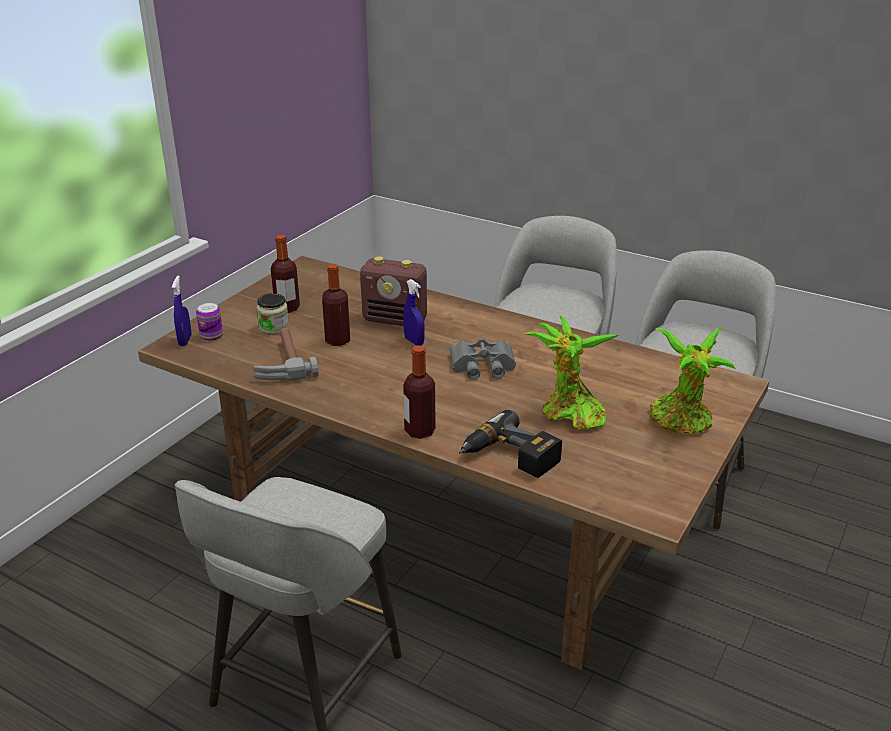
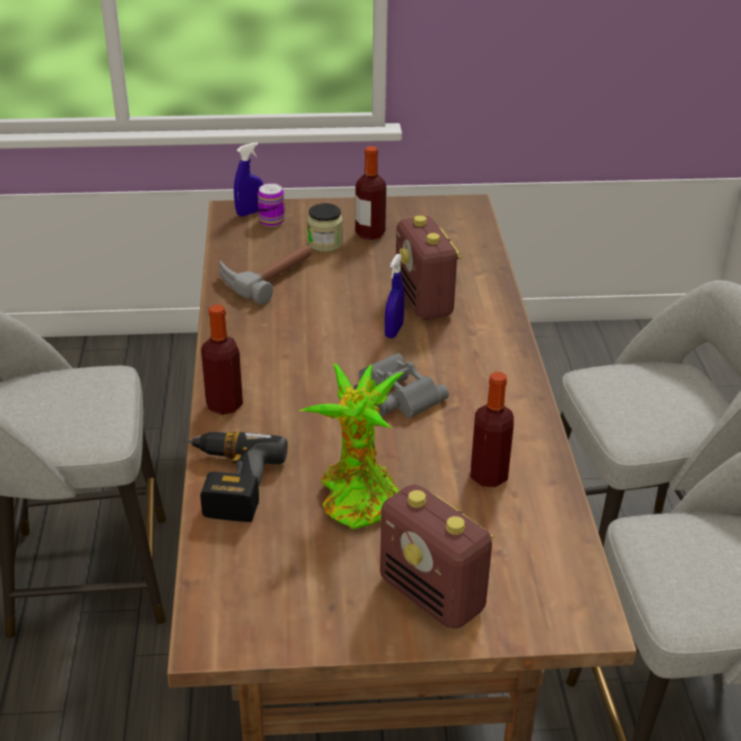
camera: 55 degrees right, 5 degrees up
(337, 340) = (342, 287): bottle -> bottle (488, 476)
(682, 422) = (433, 595): potted plant -> radio

